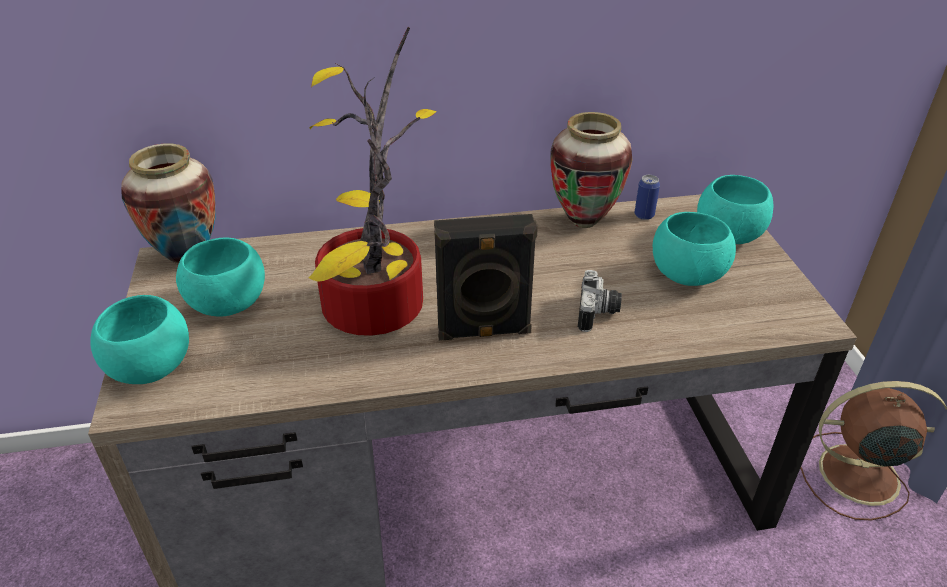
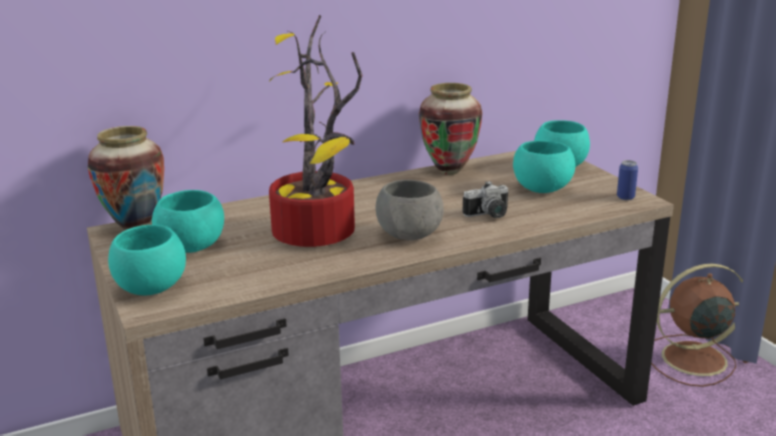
camera: 15 degrees left, 15 degrees down
(484, 332) = (409, 235): black speaker -> grey bowl
(598, 313) = (489, 215): camera -> camera turned 75 degrees clockwise
(644, 215) = (492, 163): can -> can (625, 197)

